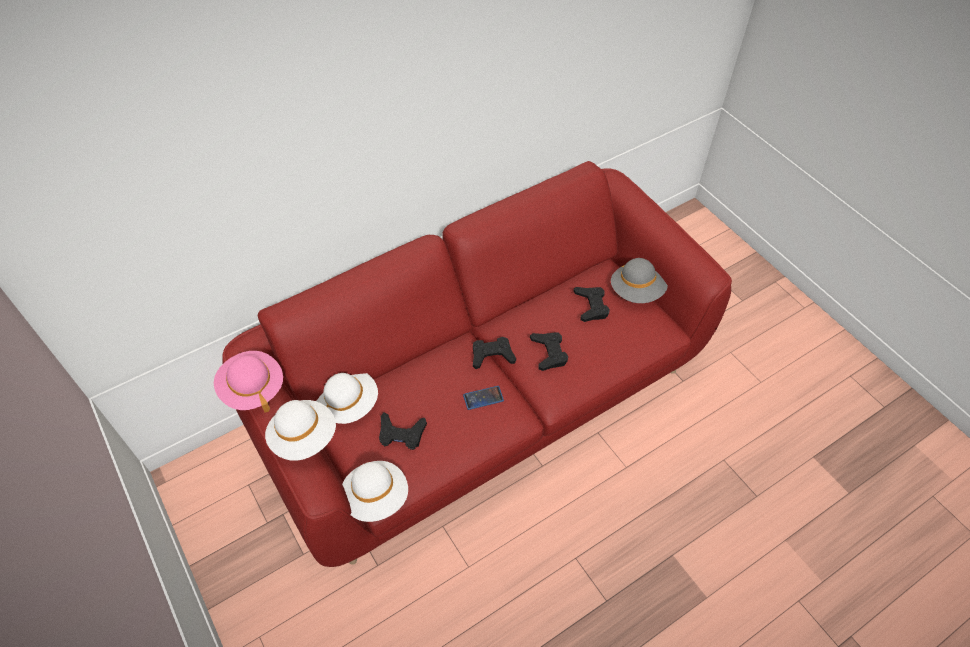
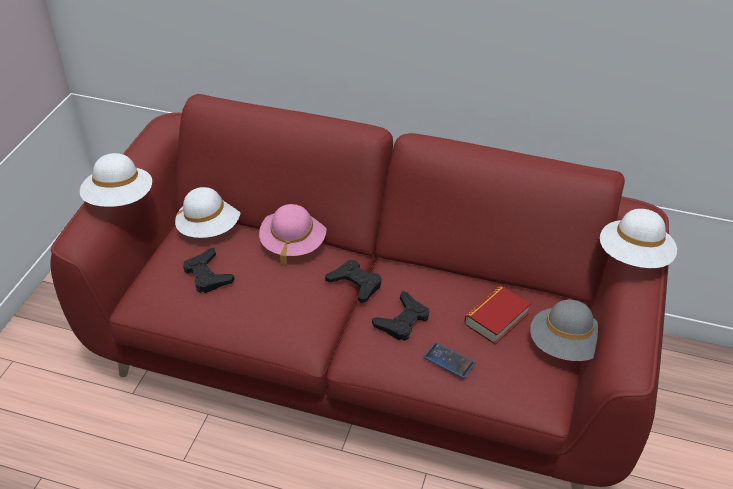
camera: 50 degrees right, 10 degrees down
(252, 389) = (139, 147): pink hat -> pink hat (293, 243)
(376, 497) = (131, 299): white hat -> white hat (634, 257)
(483, 398) = (300, 305): phone -> phone (449, 360)
(591, 306) = (496, 319): black game controller -> book

